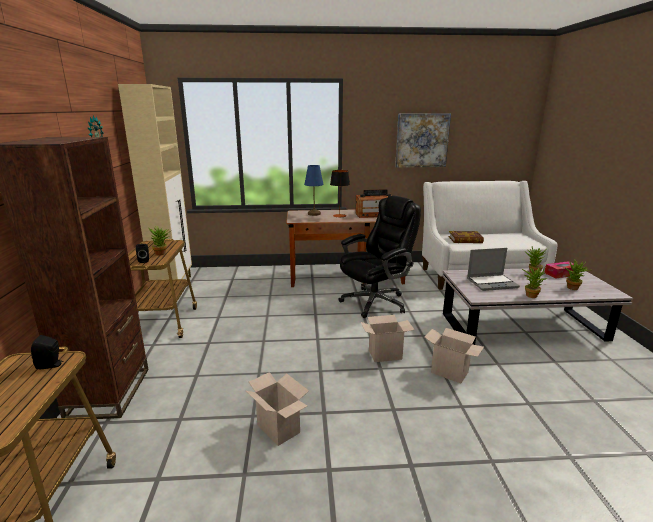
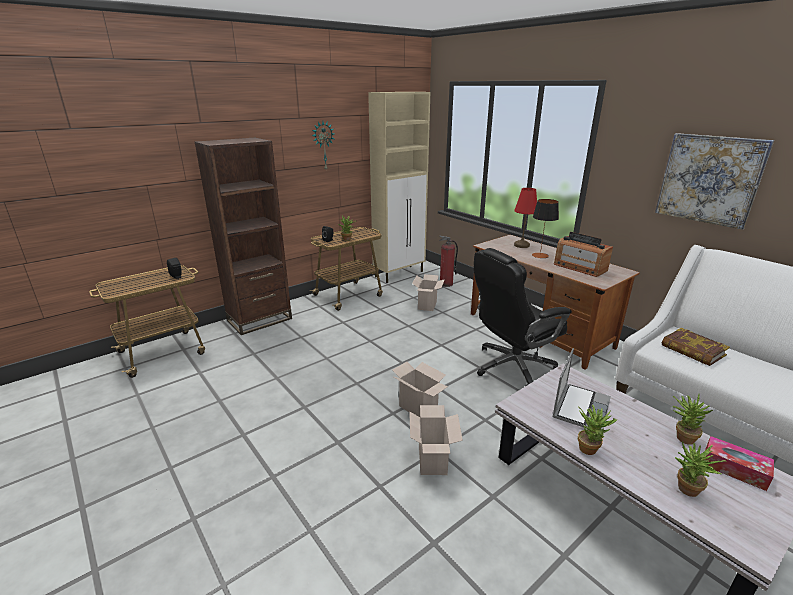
camera: 55 degrees right, 5 degrees up
(230, 277) = (446, 284): none -> fire extinguisher
(280, 429) = (271, 395): cardboard box -> cardboard box (427, 306)
(314, 214) = (522, 245): blue table lamp -> red table lamp
(375, 302) = (512, 367): black office chair -> black office chair turned 135 degrees clockwise
(492, 283) = (580, 407): laptop -> laptop turned 105 degrees counterclockwise

